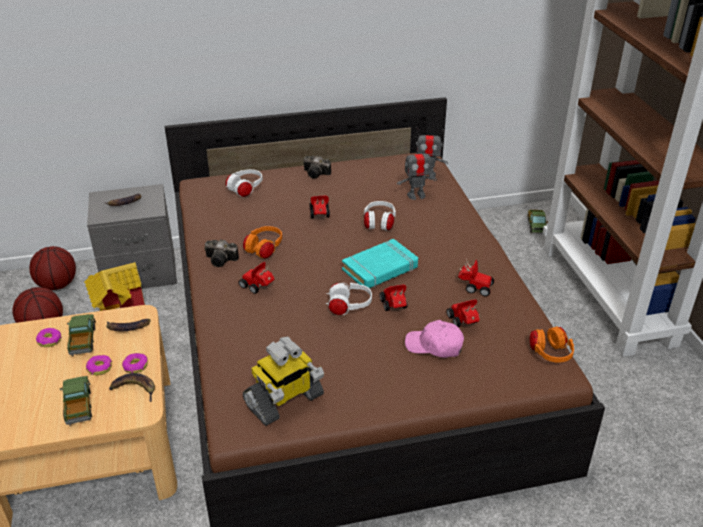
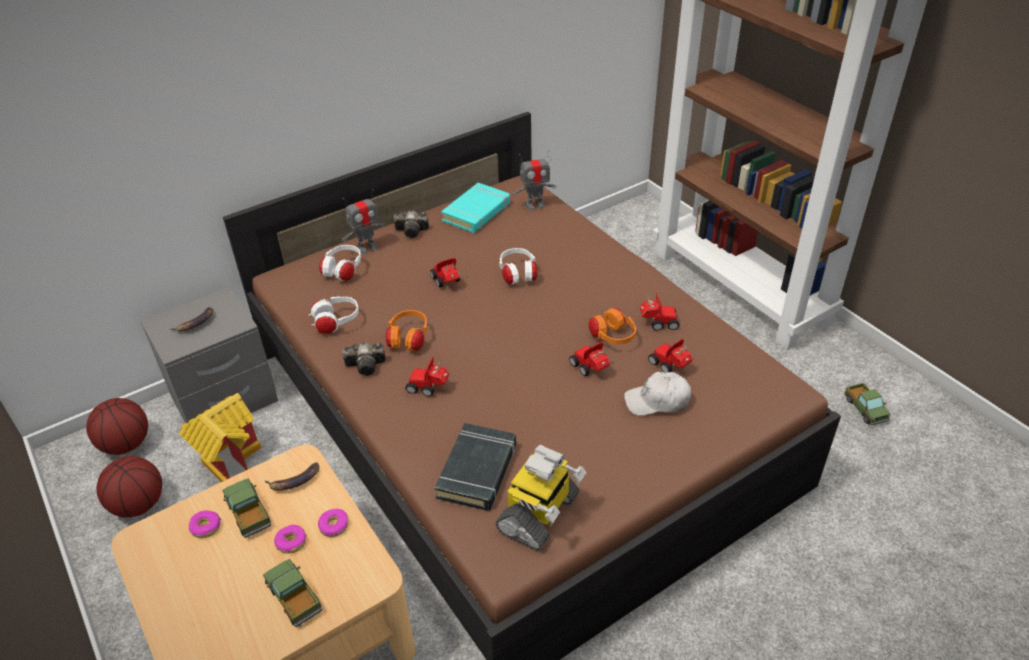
camera: 20 degrees left, 5 degrees up
(135, 389) = (350, 554): banana -> none
(257, 356) = (477, 471): none -> black book
(349, 307) = (543, 383): white headphones -> white headphones (336, 323)
(380, 269) = (550, 328): turquoise book -> turquoise book (477, 212)
(416, 195) = (537, 231): toy robot -> toy robot (367, 247)
(434, 346) = (657, 401): pink cap -> white cap
(536, 226) = (635, 230): toy truck -> toy truck (864, 409)
(550, 354) = (772, 376): orange headphones -> orange headphones (612, 337)

